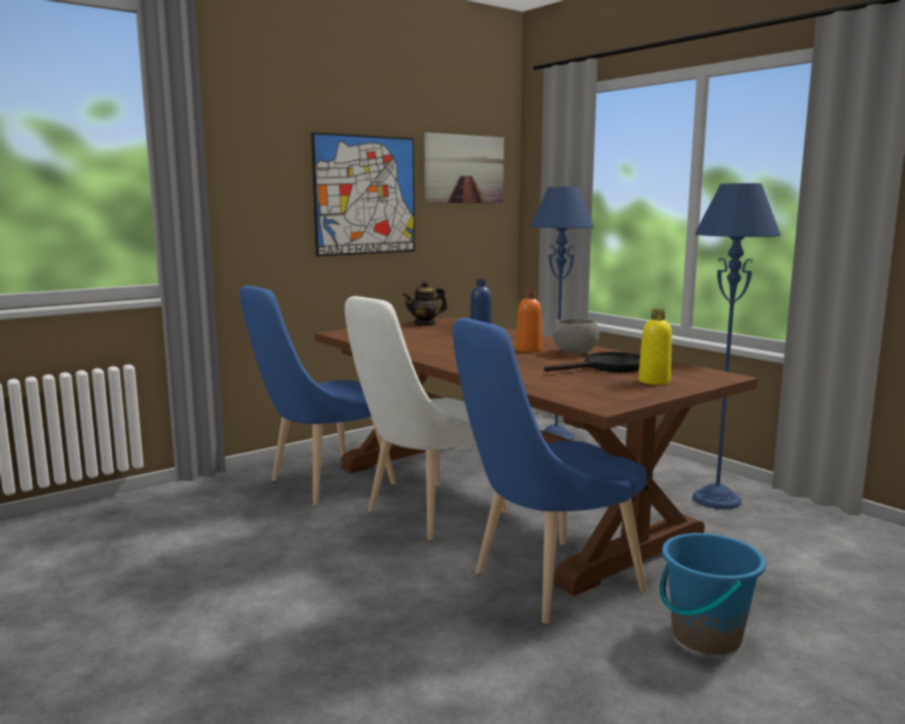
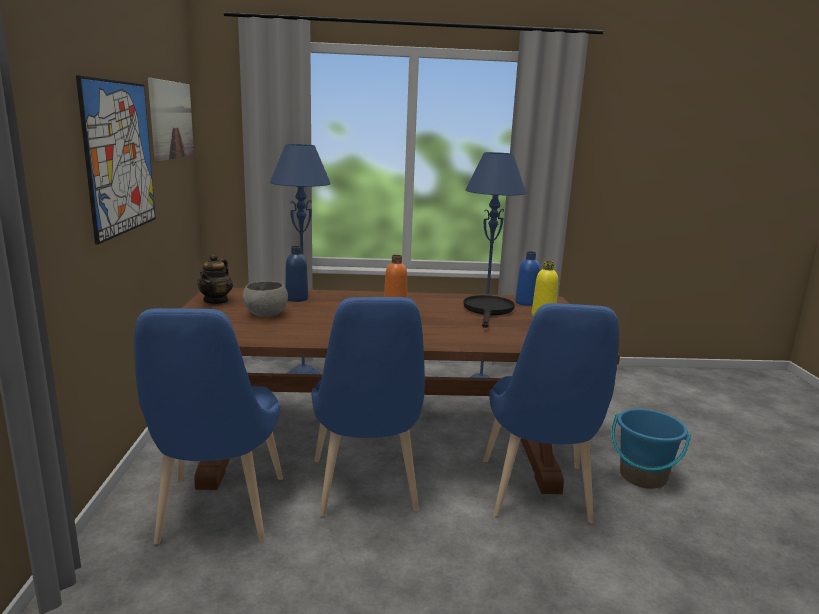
camera: 55 degrees left, 5 degrees up
(428, 514) = (366, 490): white chair -> blue chair
(574, 353) = (428, 303): grey bowl -> grey bowl (266, 315)
(681, 371) = (526, 303): none -> blue bottle

